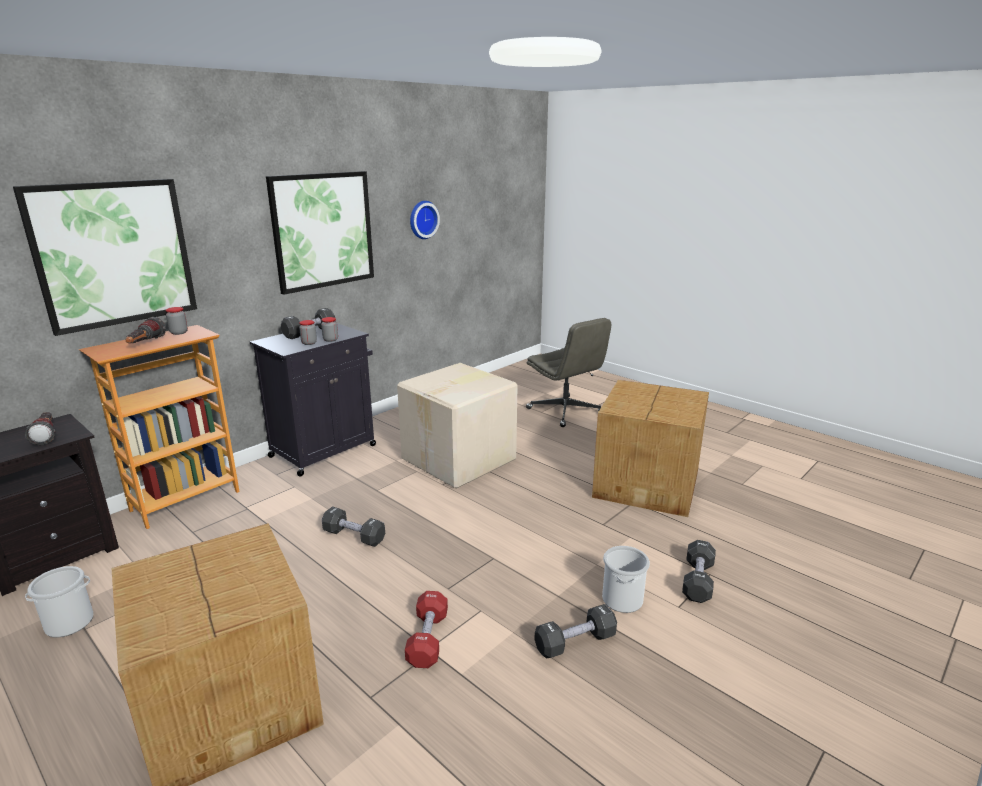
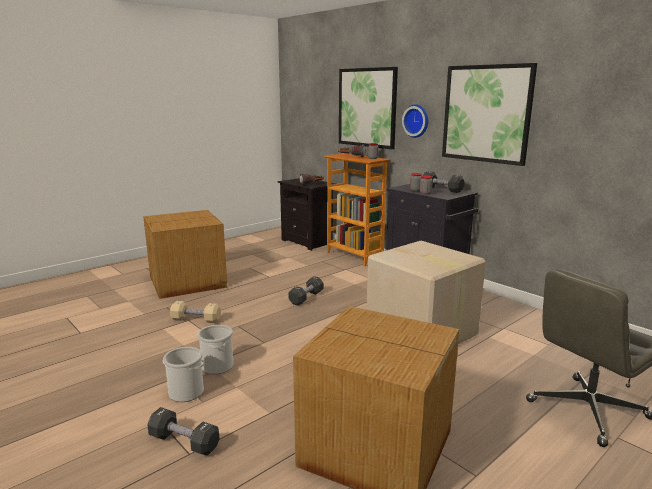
camera: 95 degrees right, 5 degrees down
(69, 623) = (257, 251): bucket -> bucket (217, 366)
(422, 219) = (606, 120): wall clock -> wall clock (417, 121)
(427, 639) = (196, 320): red dumbbell -> beige dumbbell
(575, 642) = (158, 366): black dumbbell -> none

